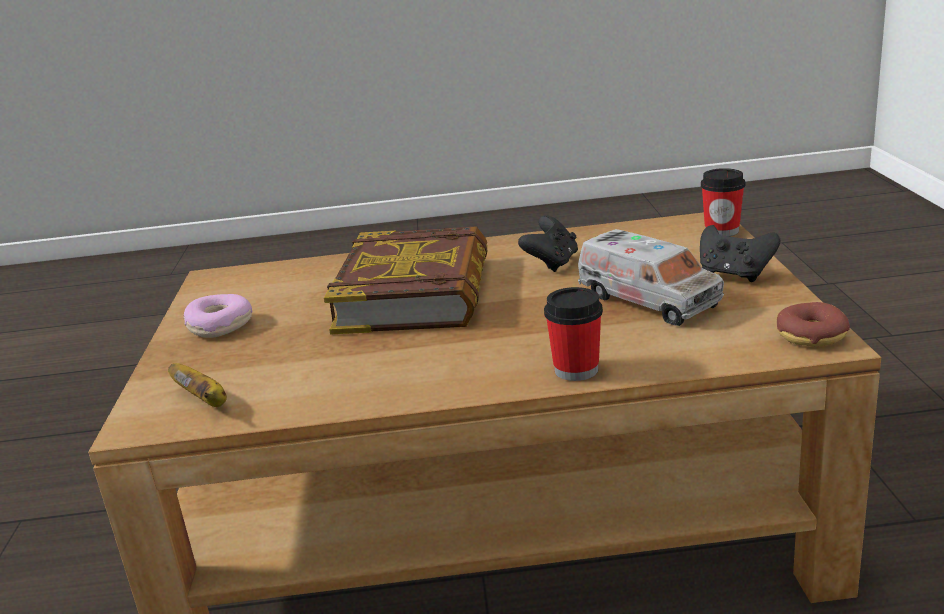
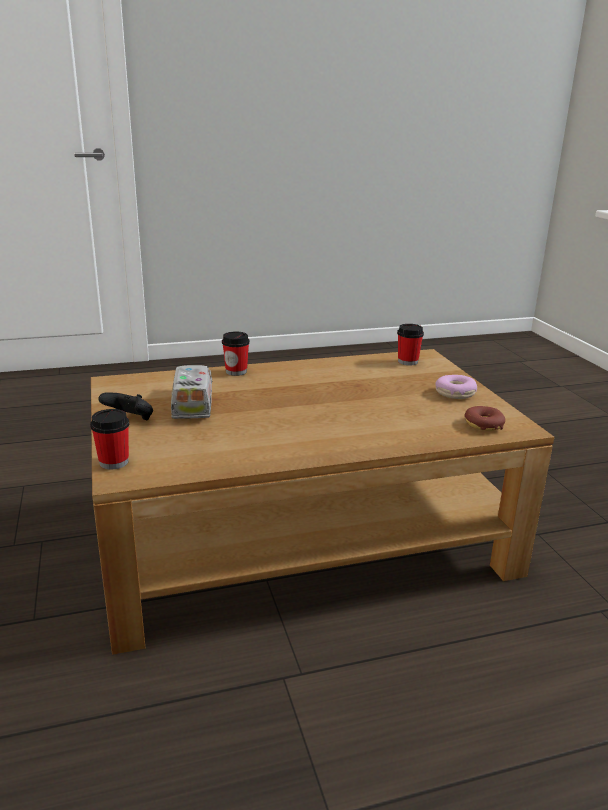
camera: 165 degrees right, 0 degrees up
(204, 401) = (407, 361): banana -> cup
(416, 293) = (346, 411): book -> none
(552, 263) = (257, 433): black game controller -> none
(648, 300) = (193, 404): toy truck -> toy truck turned 45 degrees clockwise
(811, 335) = (114, 384): donut -> donut (483, 424)

